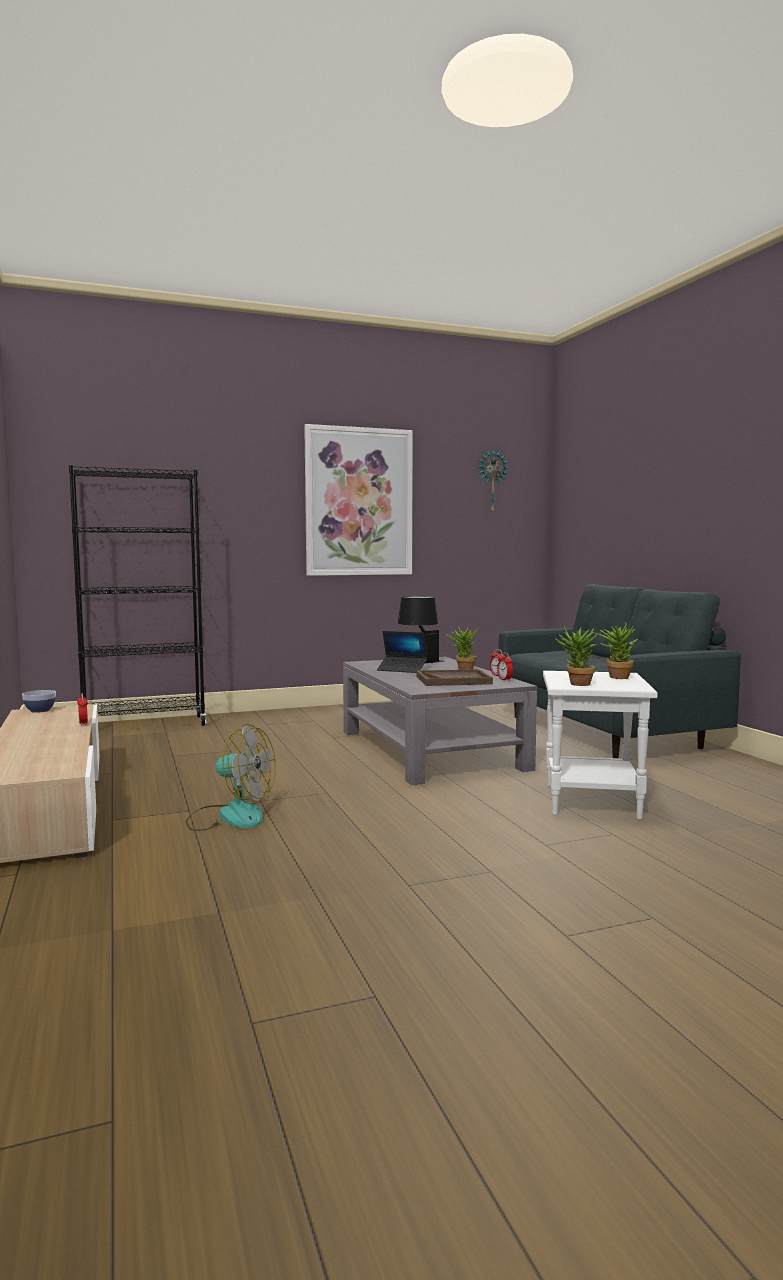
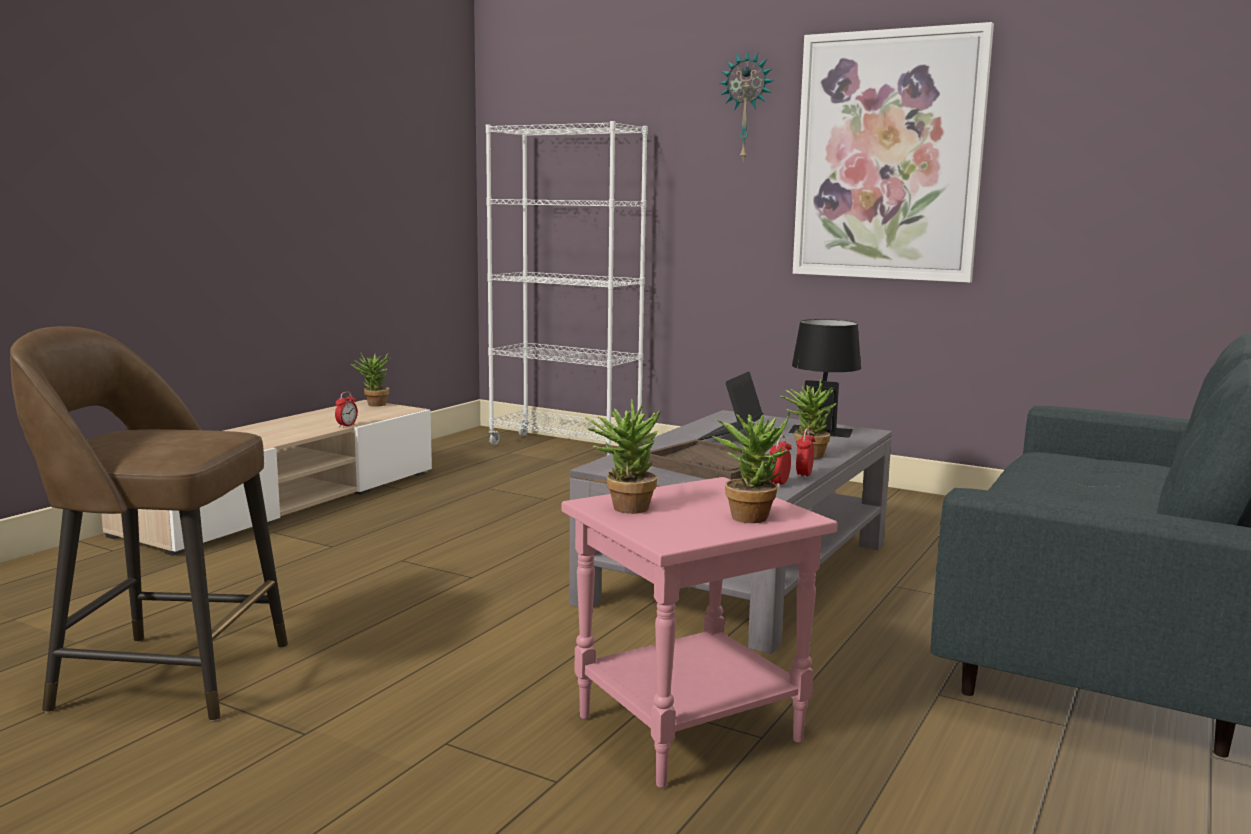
camera: 50 degrees right, 5 degrees up
(40, 710) = (373, 405): bowl -> potted plant
(144, 725) = (565, 449): black bookcase -> white bookcase
(230, 816) = (336, 565): fan -> none
(340, 892) = (166, 675): none -> brown stool
(402, 669) = (730, 436): laptop -> laptop turned 45 degrees clockwise
(491, 482) = (1169, 107): wall clock -> wall clock (747, 107)
(593, 802) = (689, 731): white side table -> pink side table

